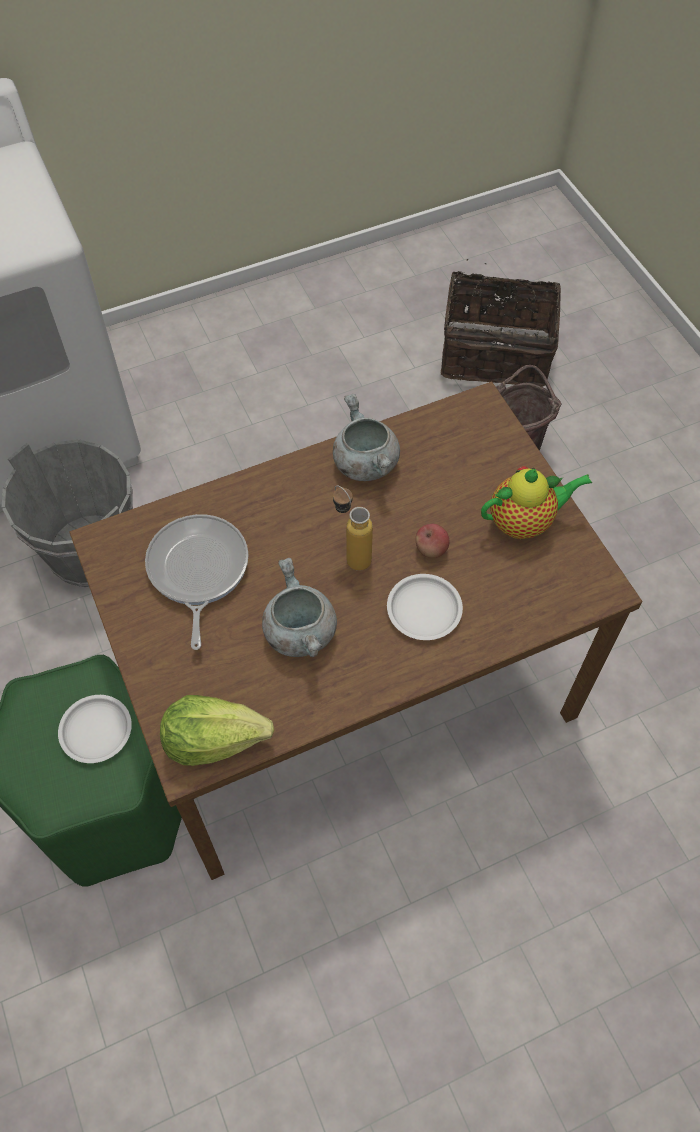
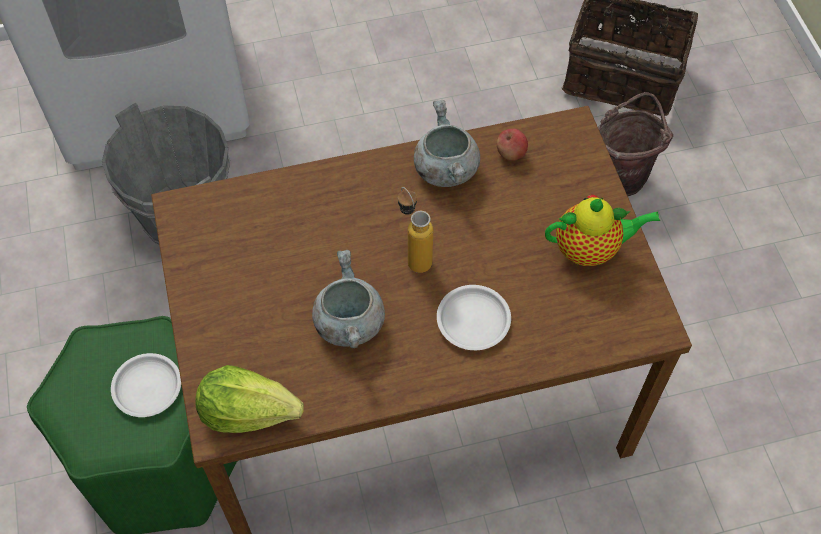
camera: 10 degrees right, 0 degrees up
(197, 571) = (263, 249): frying pan -> none
(431, 549) = (492, 263): apple -> apple (511, 154)

